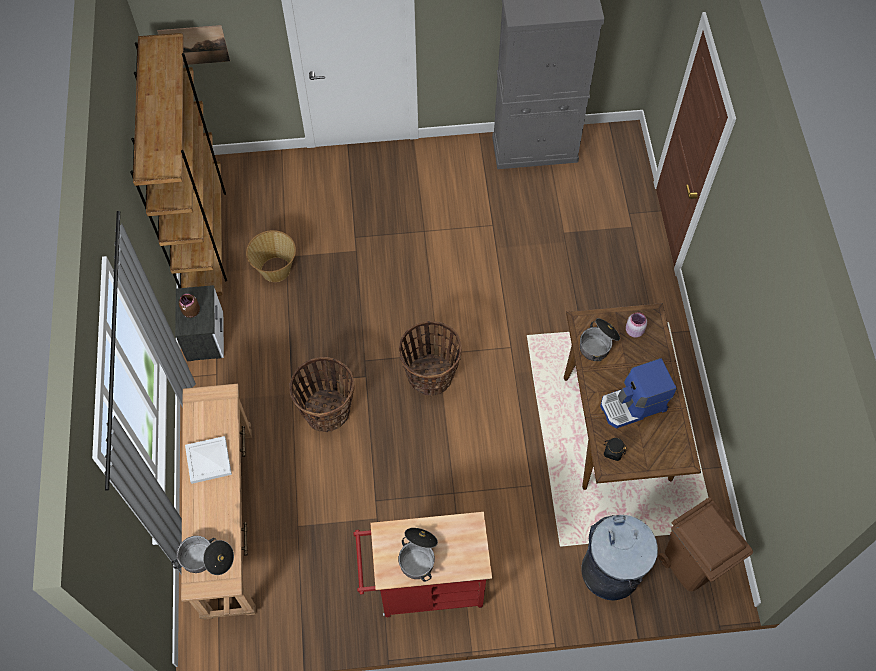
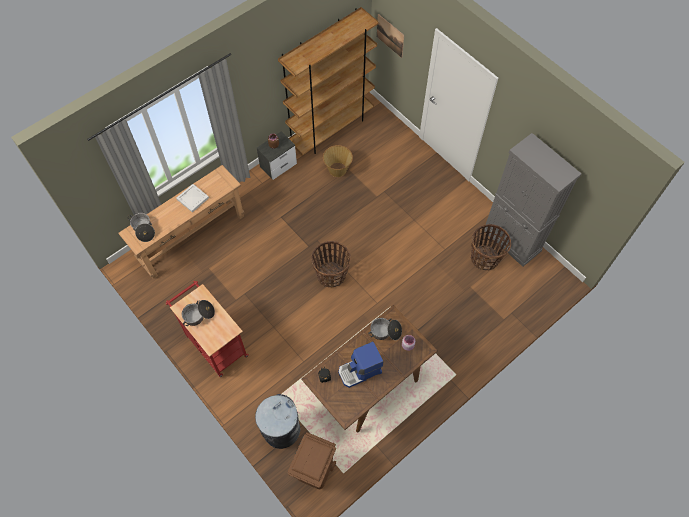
camera: 55 degrees right, 0 degrees up
(327, 411) = (277, 241): basket -> basket (485, 258)
(633, 406) = (360, 371): coffee machine -> coffee machine turned 60 degrees counterclockwise

